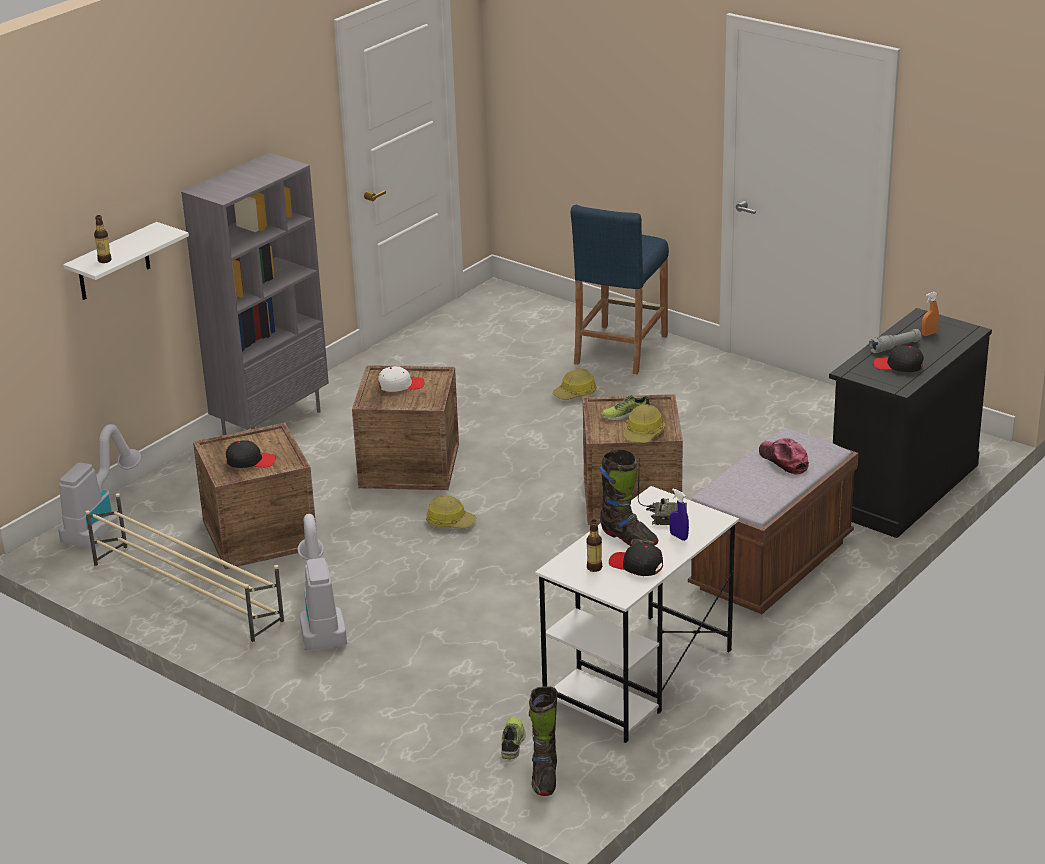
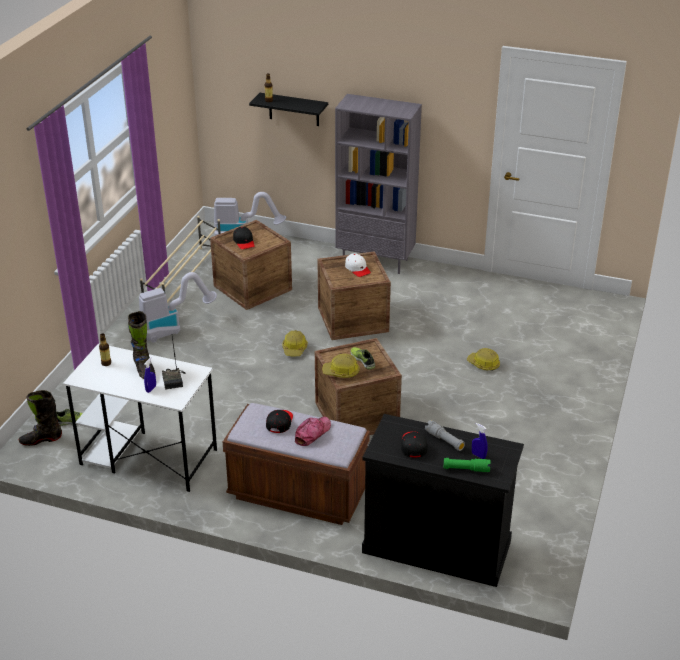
camera: 70 degrees right, 5 degrees up
(113, 263) = (294, 109): white shelf -> black shelf
(620, 349) = (560, 371): blue stool -> none
(628, 538) = (144, 370): black boot -> black boot turned 45 degrees counterclockwise
(636, 565) = (112, 378): black cap -> black cap (279, 423)
(929, 334) = (478, 455): orange spray bottle -> blue spray bottle
(950, 344) = (466, 469): none -> green flashlight

